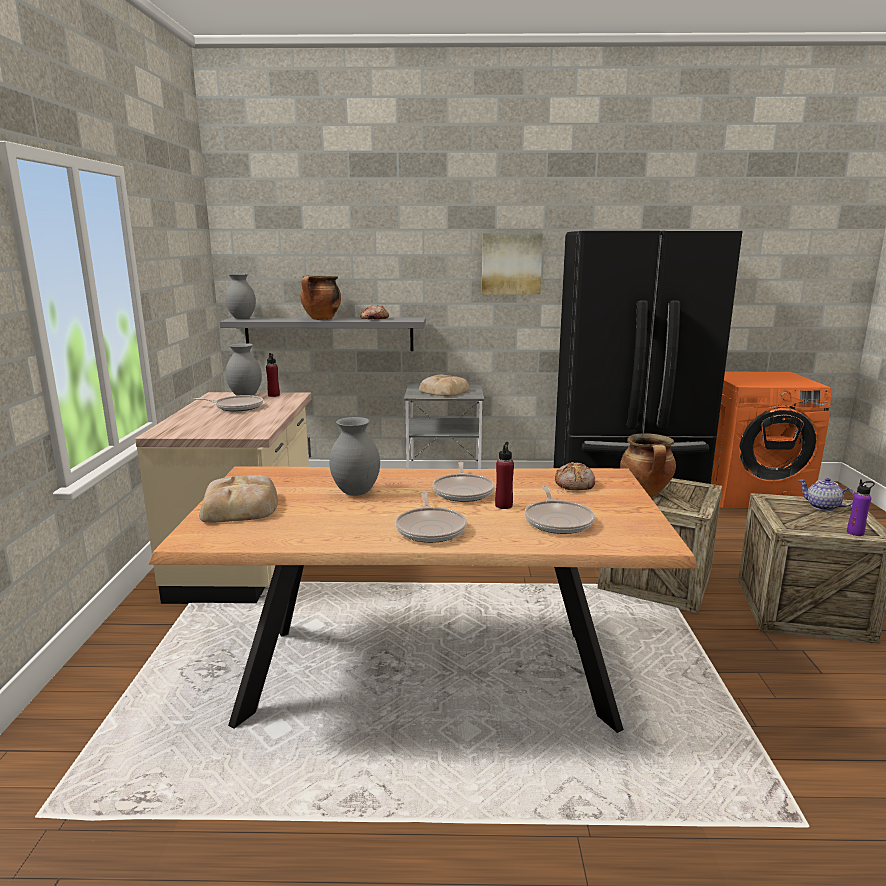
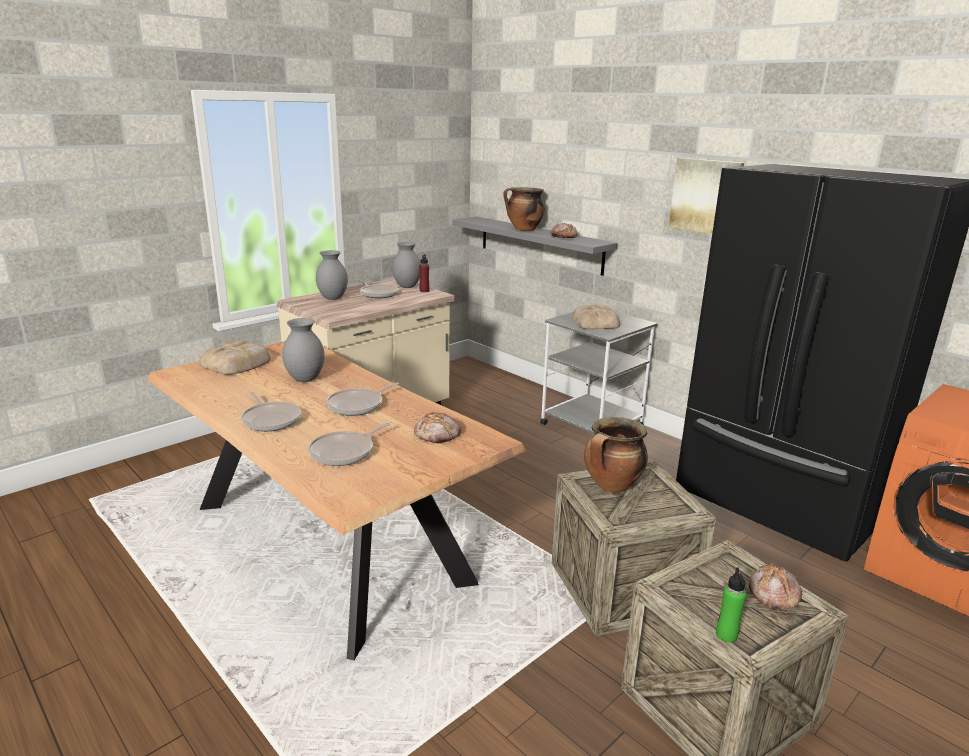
camera: 45 degrees right, 5 degrees up
(242, 318) = (475, 219): grey vase -> grey vase (332, 298)
(431, 528) = (271, 420): frying pan -> frying pan turned 75 degrees counterclockwise
(503, 505) = (349, 426): red bottle -> none
(822, 507) = (772, 594): teapot -> bread
(855, 533) = (726, 635): purple bottle -> green bottle

